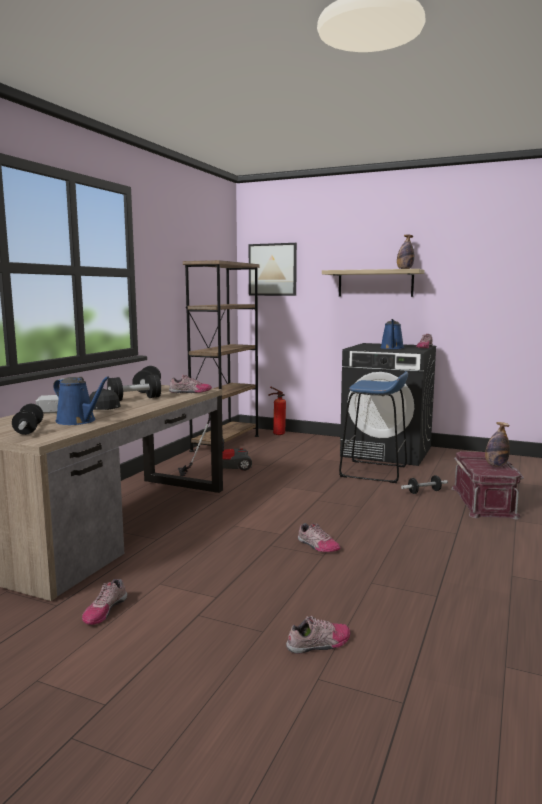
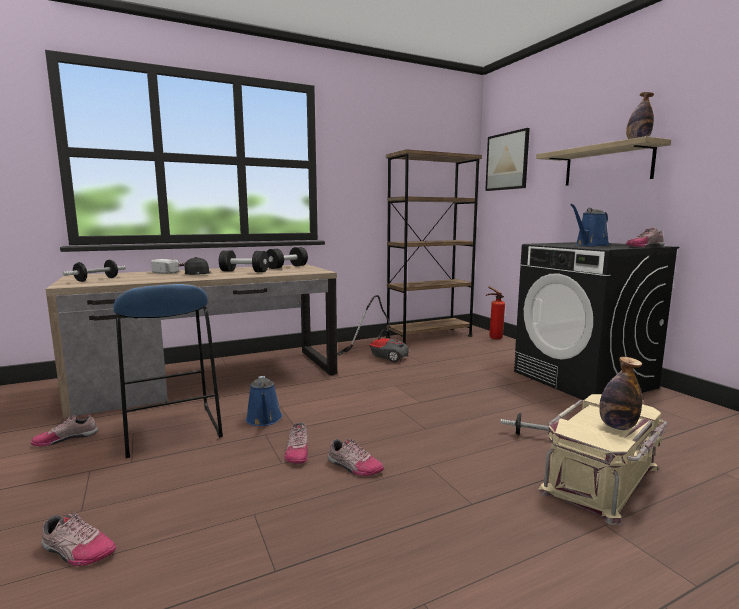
camera: 40 degrees right, 0 degrees up
(78, 421) = (142, 279): blue watering can -> blue watering can (264, 420)
(190, 392) = (303, 271): shoe -> shoe (353, 467)
(373, 472) = (520, 396): blue stool -> blue stool (171, 430)
(484, 502) = (602, 479): red storage box -> beige storage box

